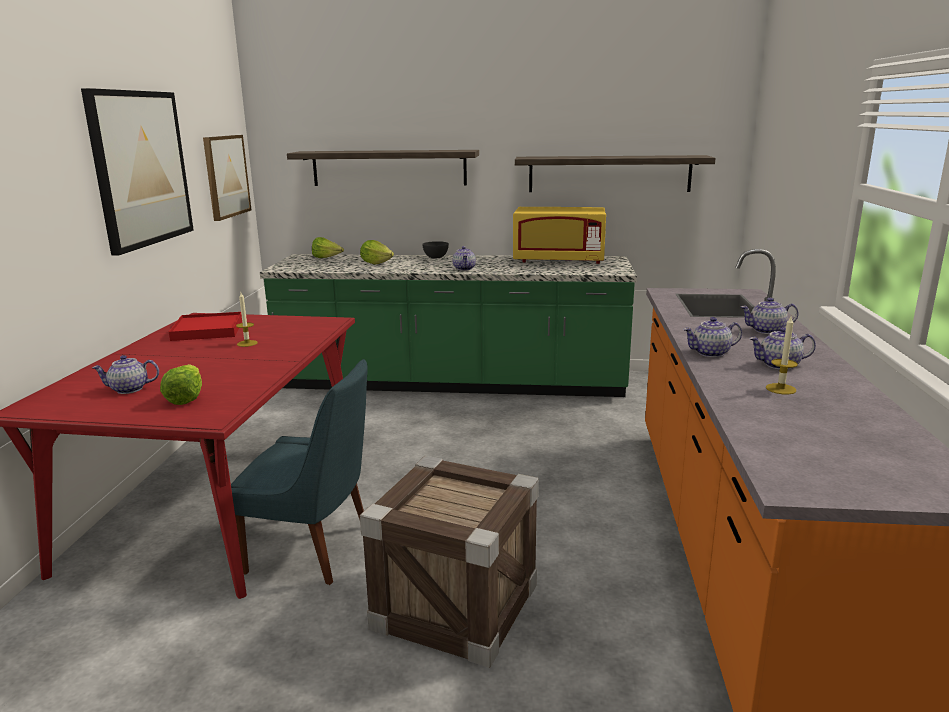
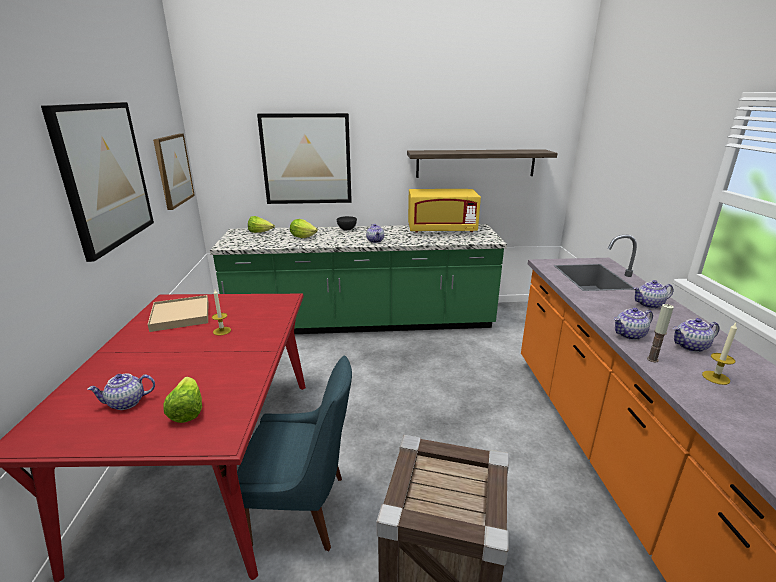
camera: 10 degrees left, 5 degrees up
(207, 330) = (180, 315): red tray -> beige tray
(389, 168) = (306, 159): shelf -> picture
(717, 372) = (652, 359): none -> candle

